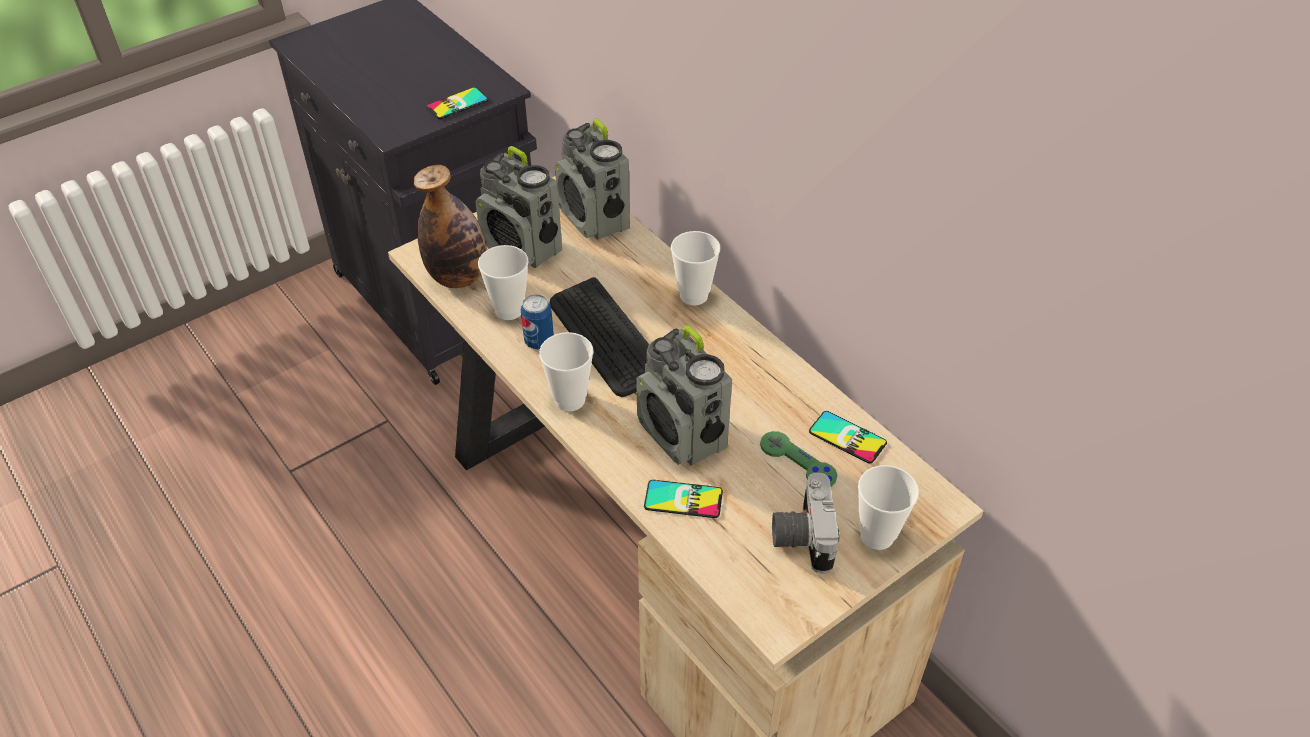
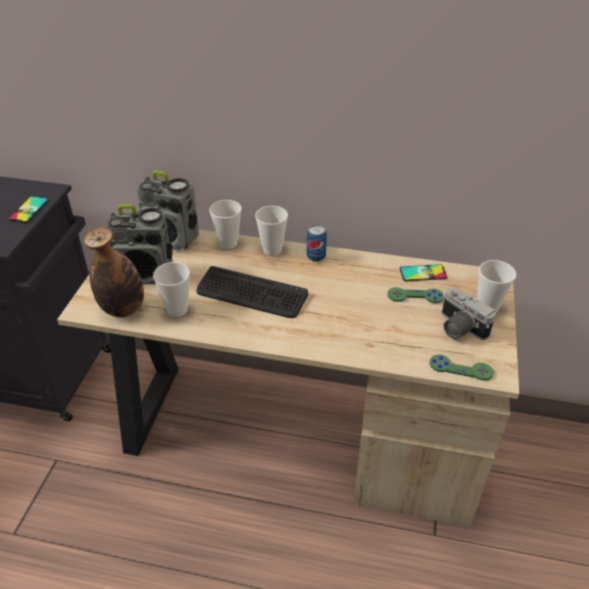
camera: 40 degrees left, 5 degrees down
(539, 341) = (215, 316): can -> can (316, 257)
(570, 400) = (269, 335): cup -> cup (228, 243)
(682, 435) = (348, 317): radio -> none
(683, 499) = (386, 346): phone -> none
(739, 585) = (460, 368): none -> green game controller

